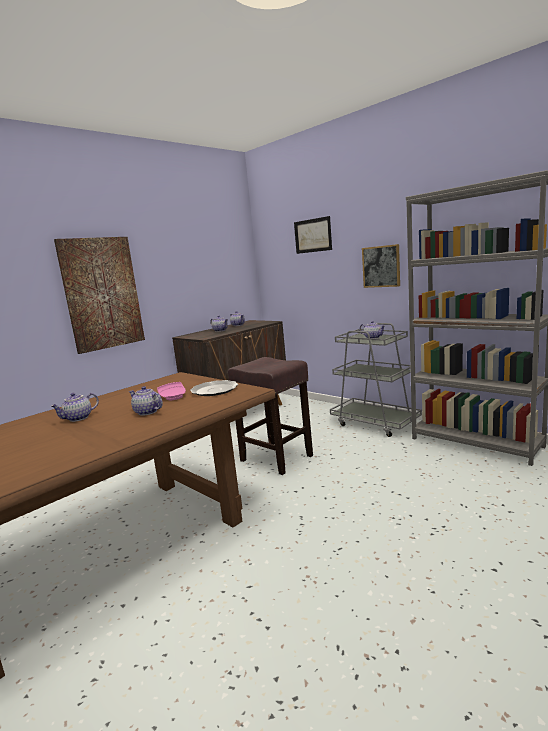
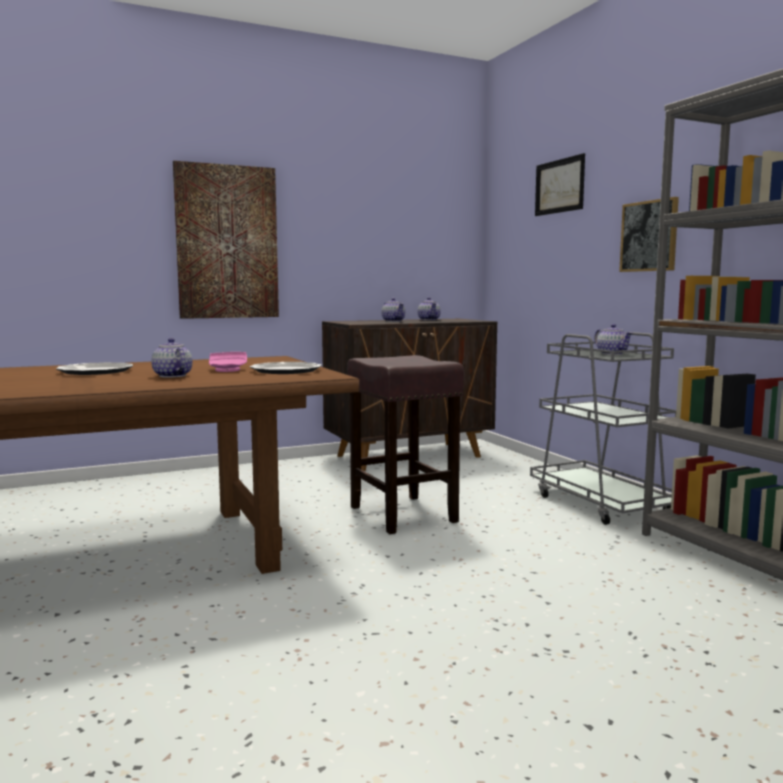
camera: 20 degrees right, 5 degrees down
(78, 418) = (96, 371): teapot -> plate

